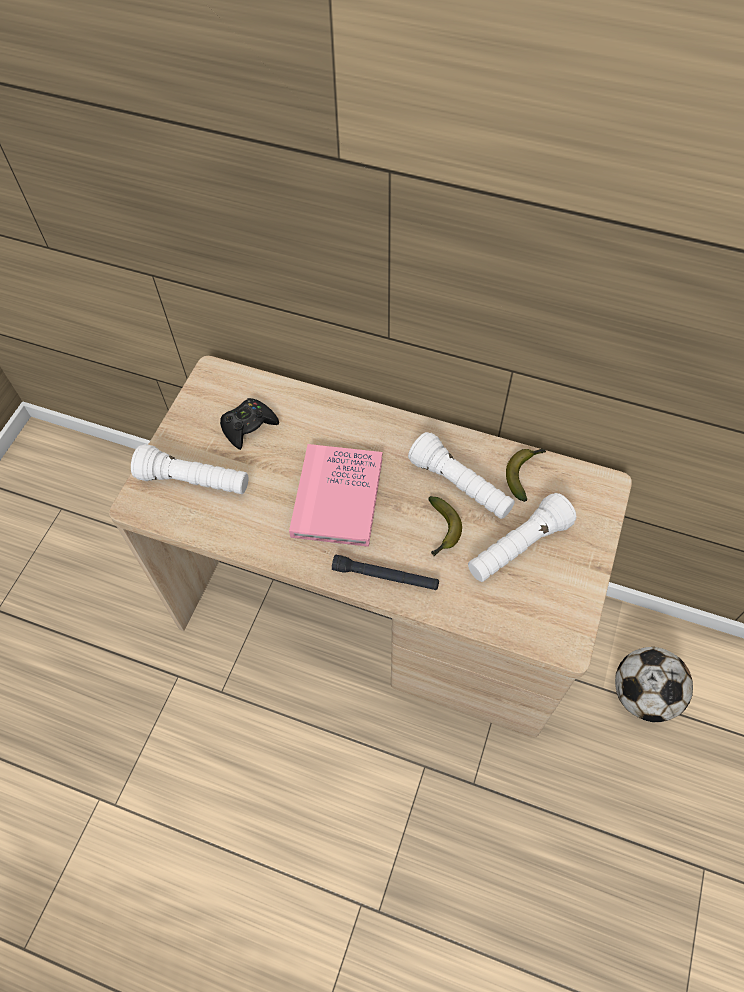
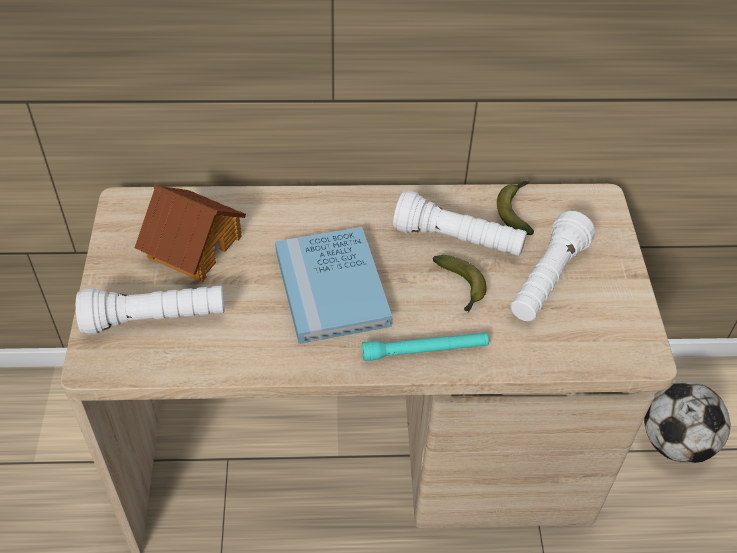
camera: 25 degrees left, 10 degrees down
(248, 426) = (193, 246): black game controller -> toy house
(337, 497) = (331, 288): pink book -> blue book
(385, 577) = (425, 350): black flashlight -> turquoise flashlight

